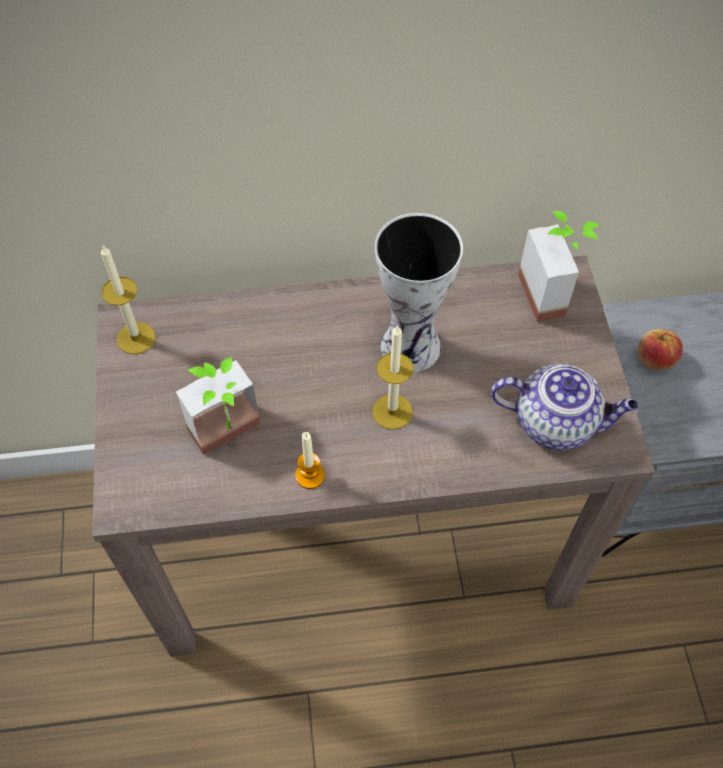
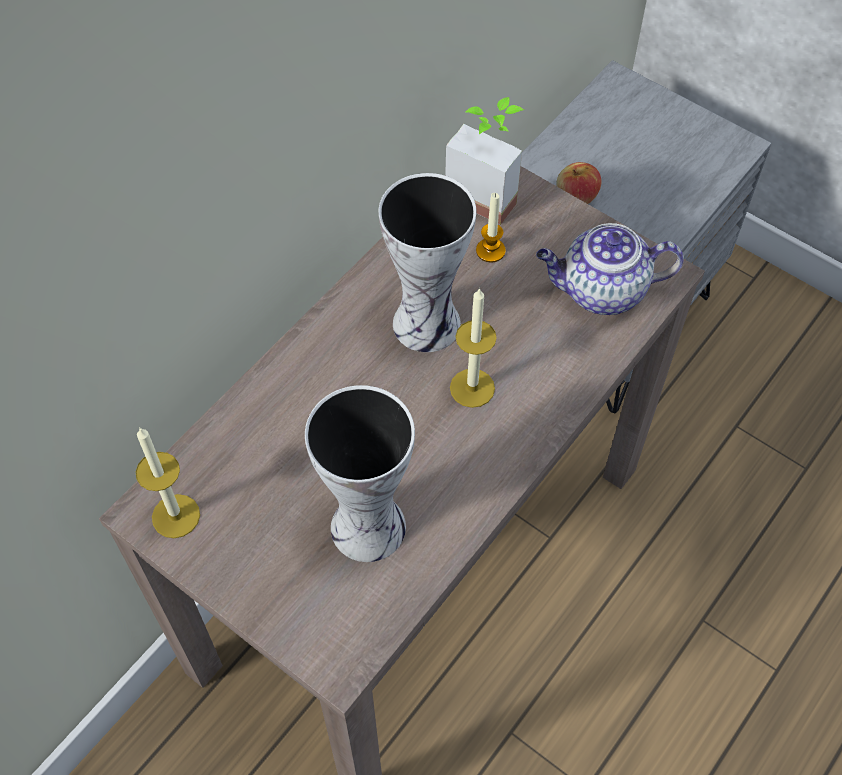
camera: 45 degrees left, 0 degrees up
(231, 437) = (366, 524): potted plant -> vase
(310, 475) = (467, 495): candle -> candle (490, 251)
(556, 422) = (601, 291): teapot -> teapot turned 150 degrees counterclockwise

